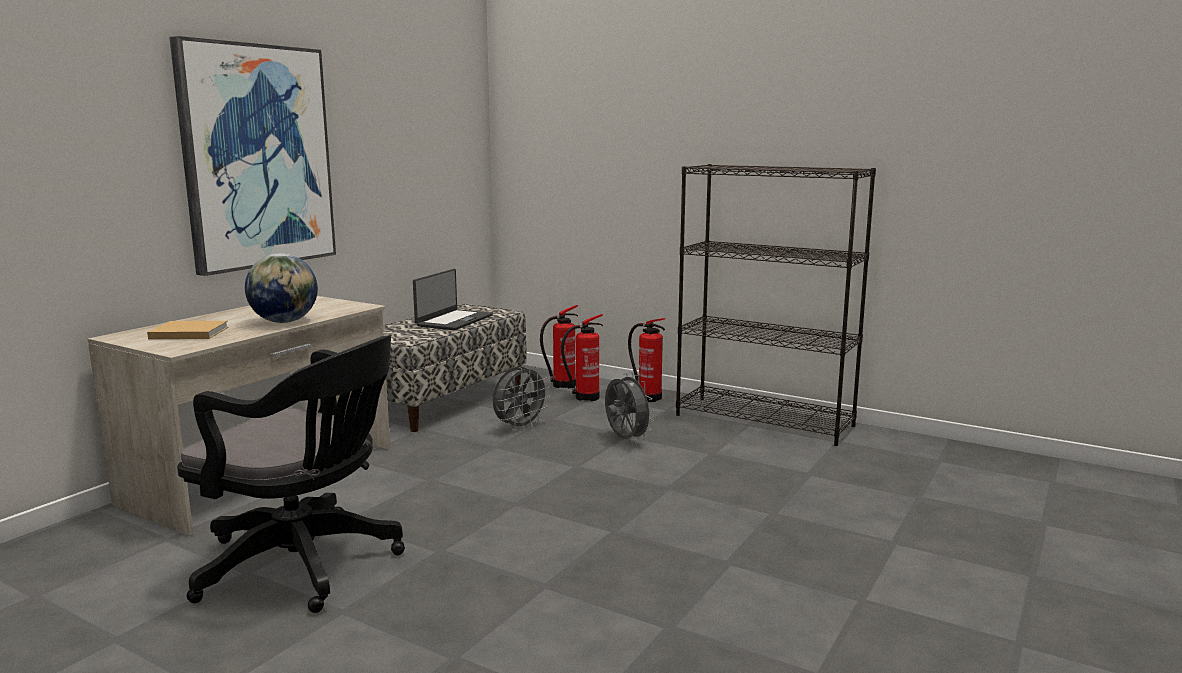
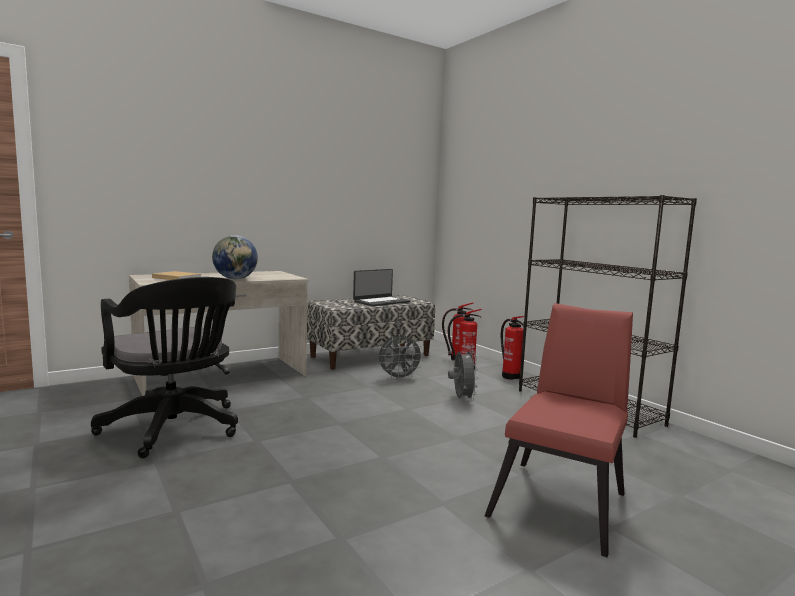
camera: 25 degrees right, 5 degrees down
(257, 157) = (255, 182): picture -> none
(831, 528) = (563, 500): none -> red chair

